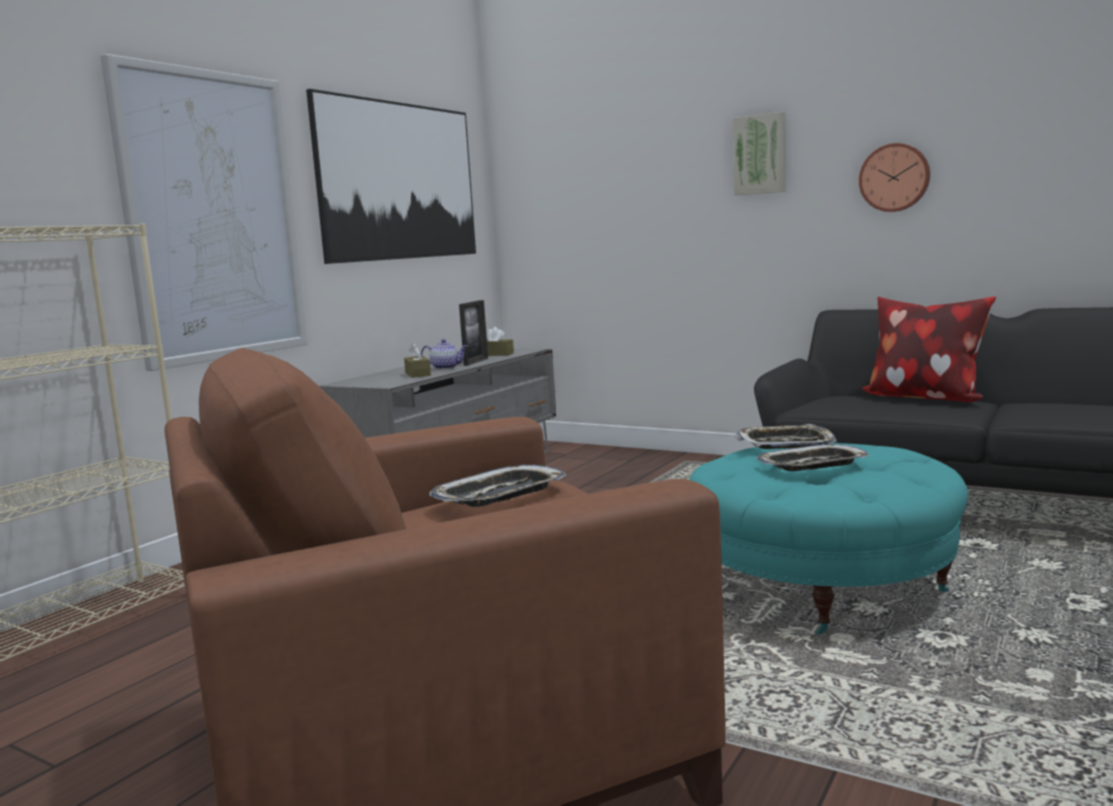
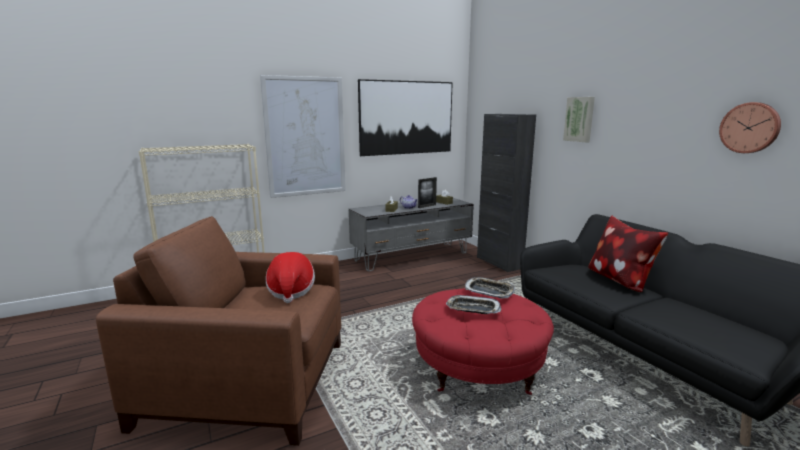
camera: 30 degrees right, 5 degrees up
(500, 496) = (291, 291): tray -> hat
(626, 453) = (499, 263): none -> black cabinet
(822, 586) = (478, 367): turquoise ottoman -> red ottoman
(894, 178) = (646, 144): wall clock -> wall clock (750, 128)

